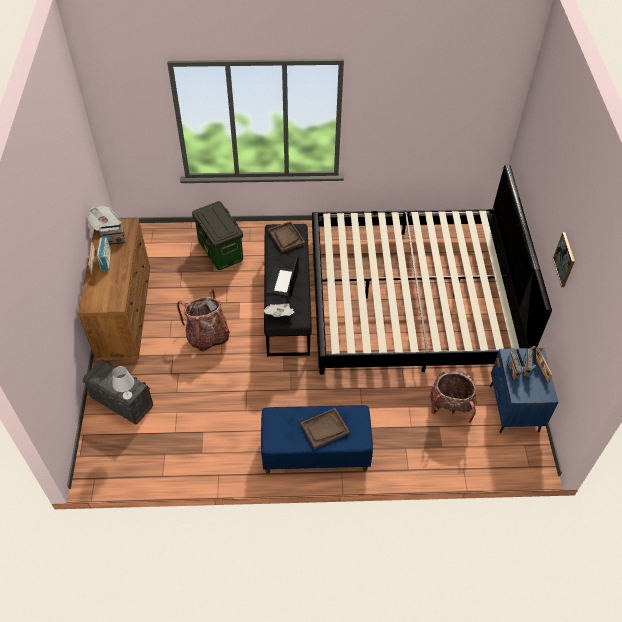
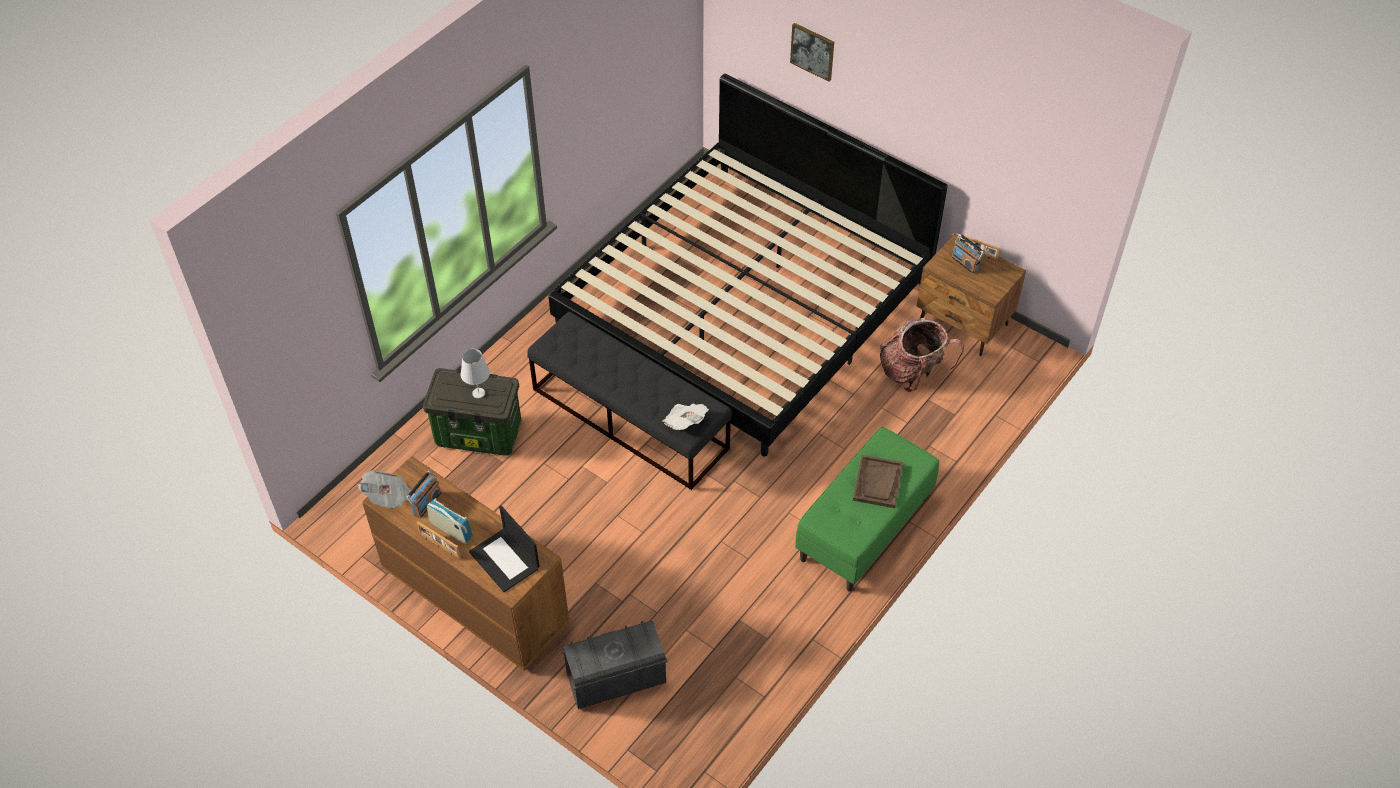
camera: 50 degrees left, 0 degrees up
(127, 395) = (649, 648): white table lamp -> white table lamp (478, 393)
(207, 336) = (602, 530): backpack -> none
(283, 282) = (639, 389): laptop -> laptop (505, 560)
(286, 237) = (572, 342): brown tray -> none
(315, 453) = (864, 529): blue bench -> green bench
(512, 370) = (958, 276): radio -> none
(513, 409) = (963, 324): blue nightstand -> brown nightstand
(564, 259) = (931, 121): picture -> picture (812, 51)

